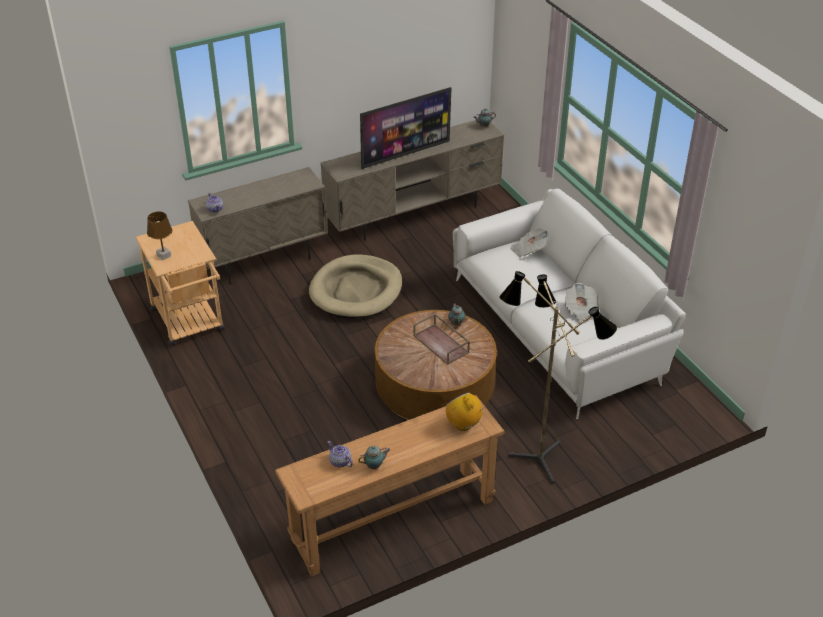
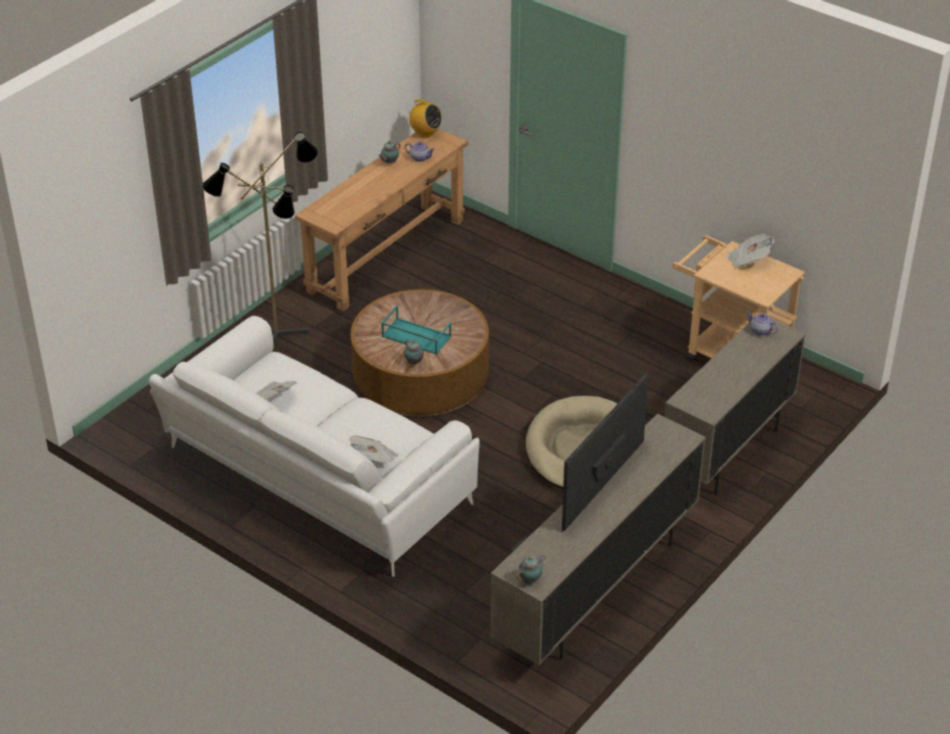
camera: 155 degrees right, 0 degrees up
(164, 256) = (748, 260): brown table lamp -> newspaper
(442, 344) = (415, 336): brown tray -> turquoise tray
(463, 424) = (333, 209): radio -> radio (425, 133)

